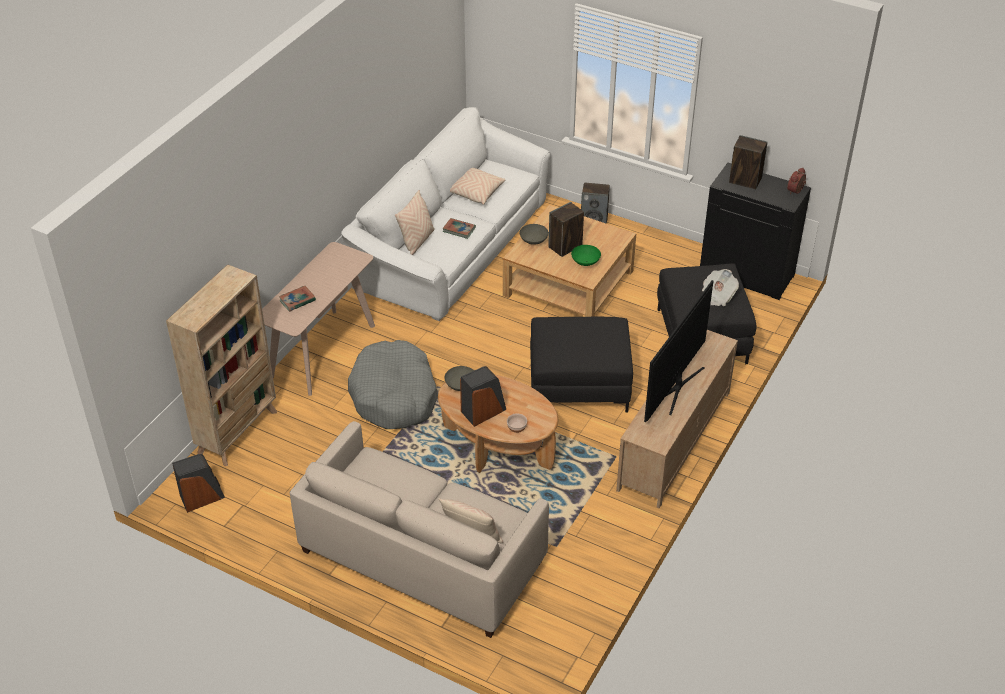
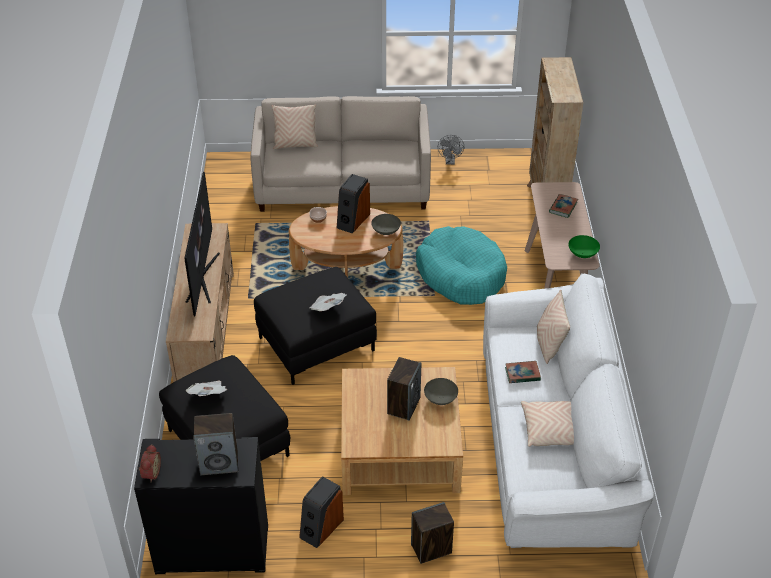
camera: 150 degrees right, 0 degrees up
(202, 497) = (520, 164): speaker -> speaker (321, 527)
(272, 536) = (450, 162): none -> grey fan
(394, 396) = (461, 275): grey dog bed -> turquoise dog bed
(575, 326) = (327, 308): none -> newspaper
(585, 262) = (370, 396): green bowl -> green bowl (583, 254)

